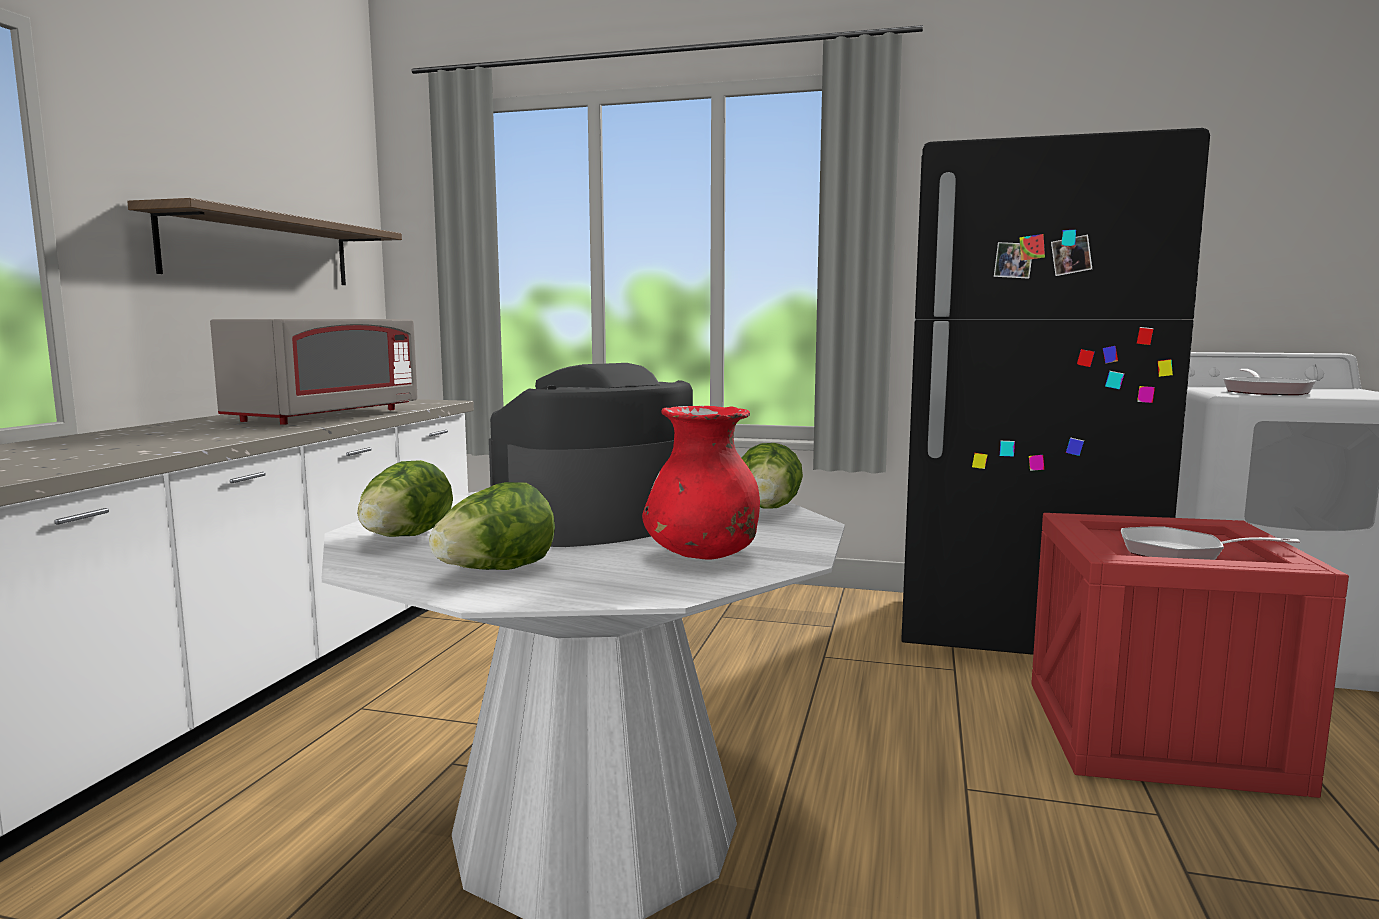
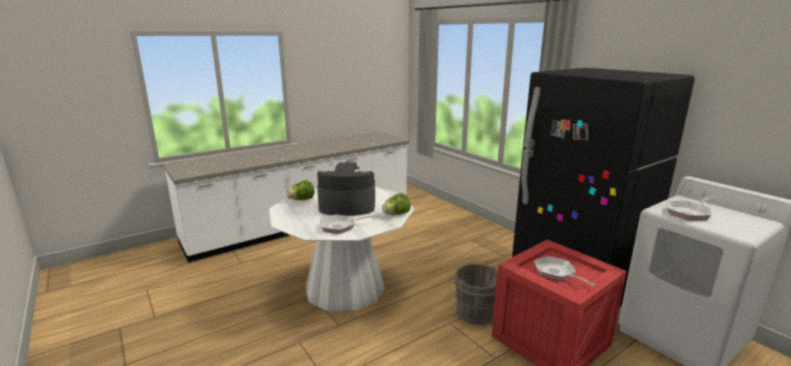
camera: 40 degrees right, 10 degrees up
(261, 250) = (354, 82): shelf -> none
(325, 416) = (349, 145): grey microwave -> none
(495, 571) = (296, 217): lettuce -> none
(703, 557) = (341, 226): red vase -> frying pan
(960, 742) = (474, 311): none -> grey bucket

